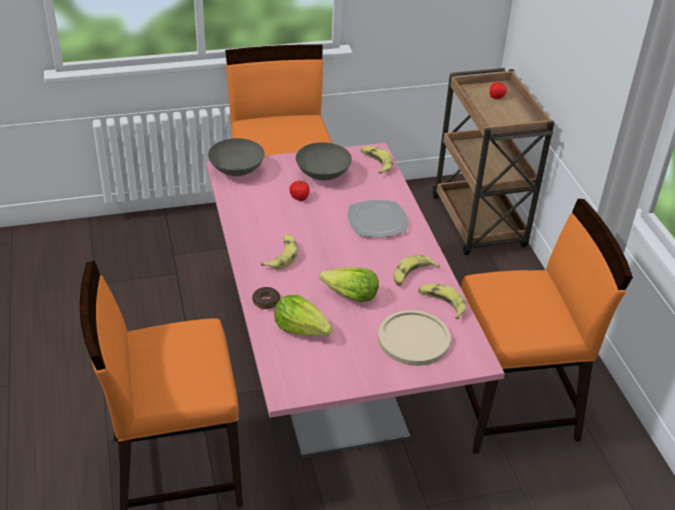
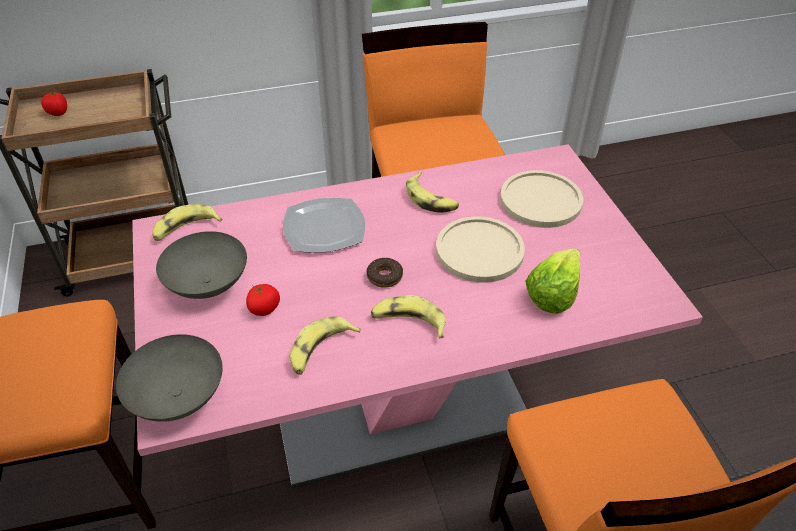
camera: 90 degrees left, 5 degrees up
(266, 301) = (509, 333): donut -> donut (384, 276)
(350, 296) = (479, 251): lettuce -> beige plate
(441, 304) = (477, 179): banana -> banana (320, 350)

